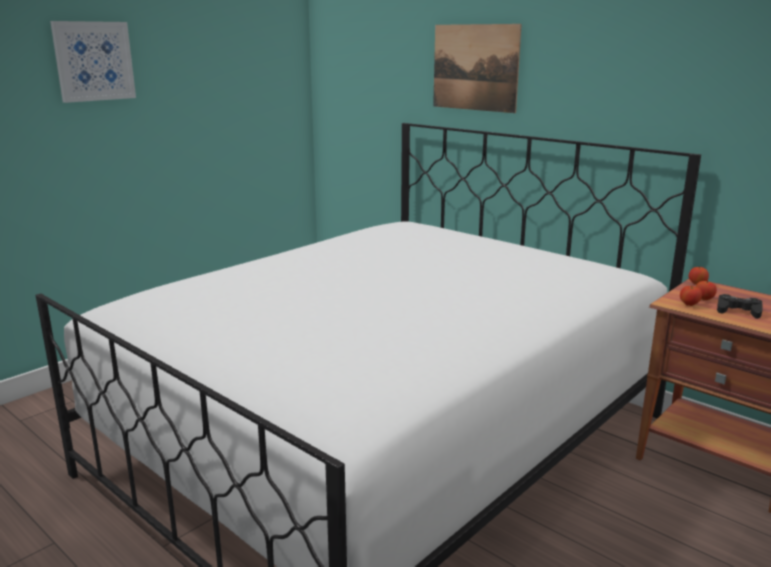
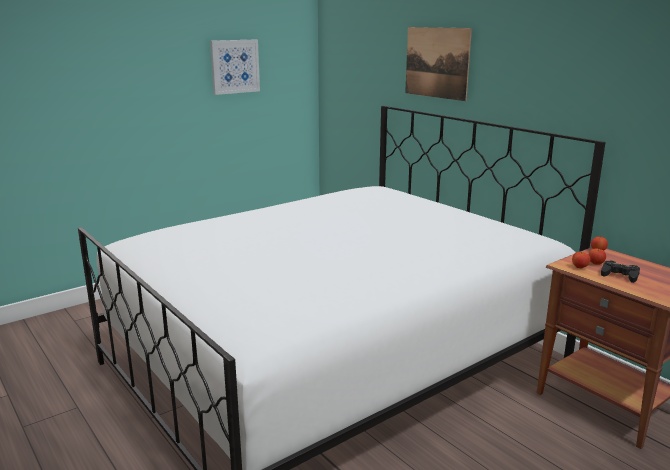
camera: 10 degrees right, 0 degrees up
(94, 61) = (141, 55): picture -> picture (235, 66)

